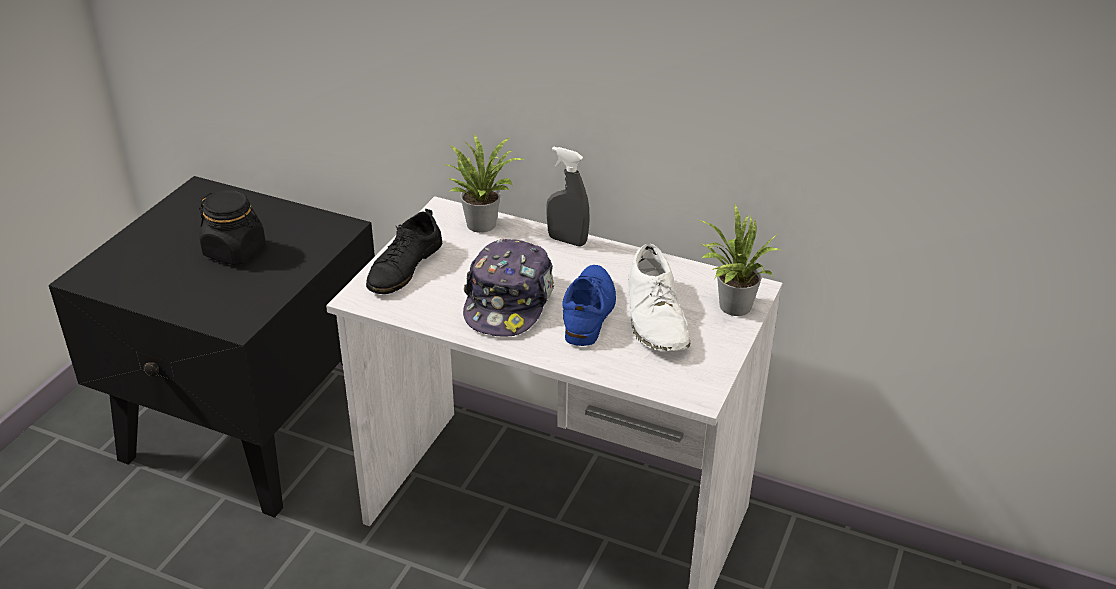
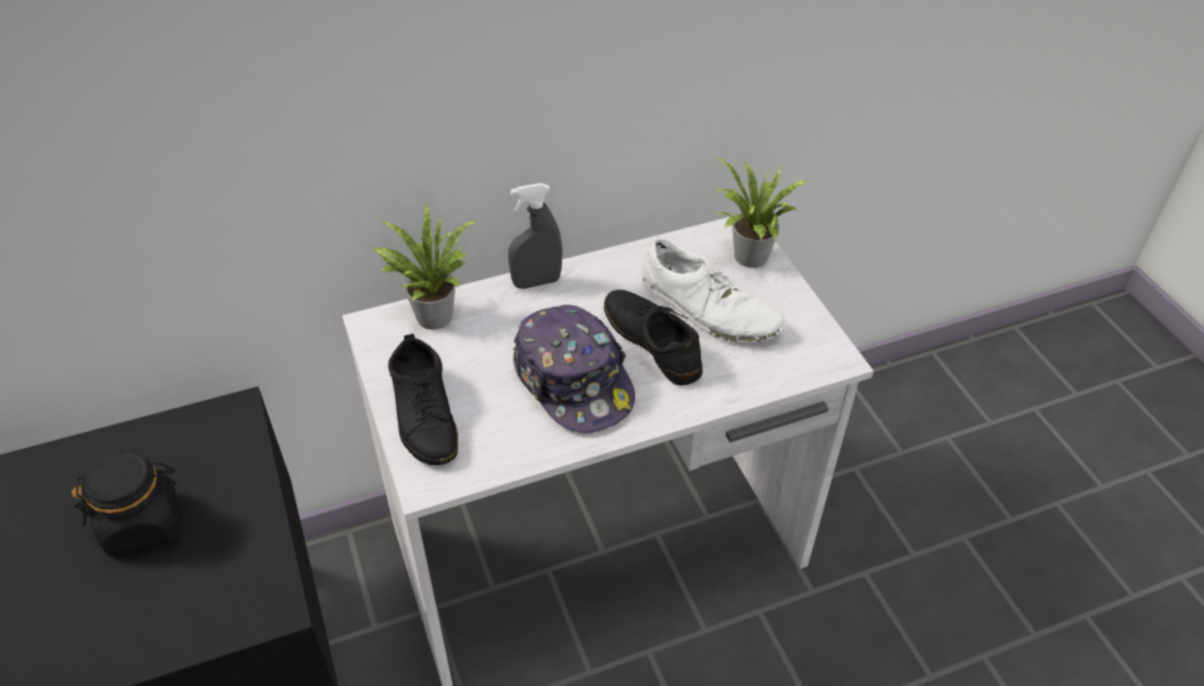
camera: 45 degrees left, 10 degrees up
(589, 311) = (652, 341): blue shoe -> black shoe

